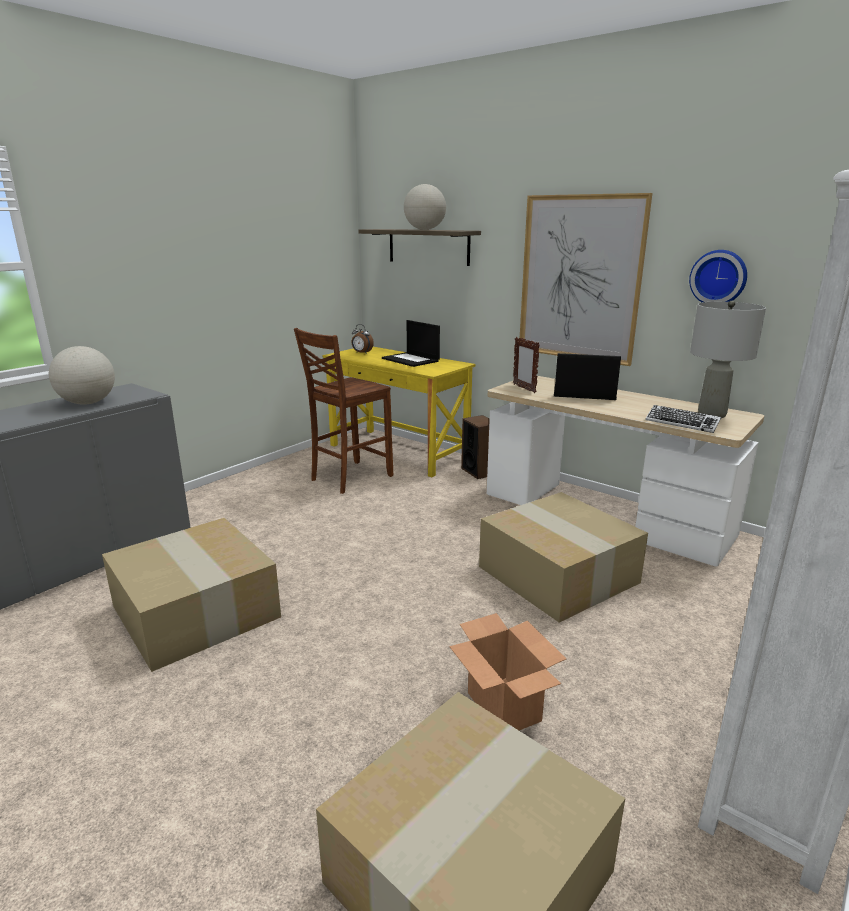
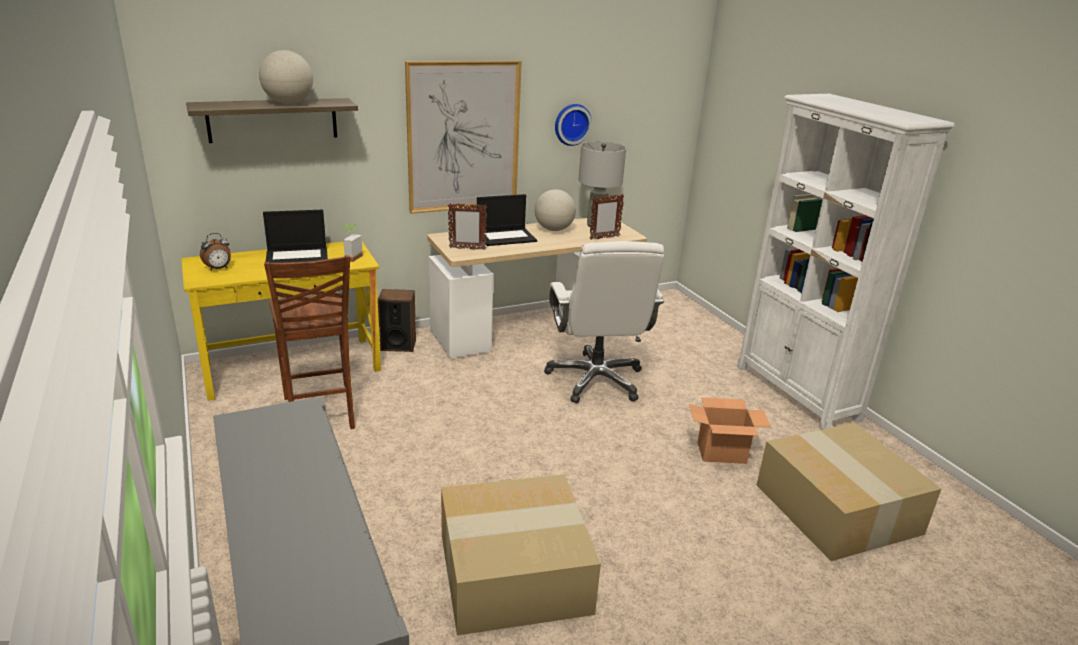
camera: 65 degrees left, 5 degrees up
(88, 403) = (288, 453): globe -> globe (554, 229)
(435, 368) = (350, 257): none -> potted plant
(555, 574) = (596, 380): cardboard box -> white office chair
(583, 393) = (506, 237): laptop -> laptop turned 150 degrees counterclockwise
(681, 423) = (604, 238): keyboard -> picture frame

